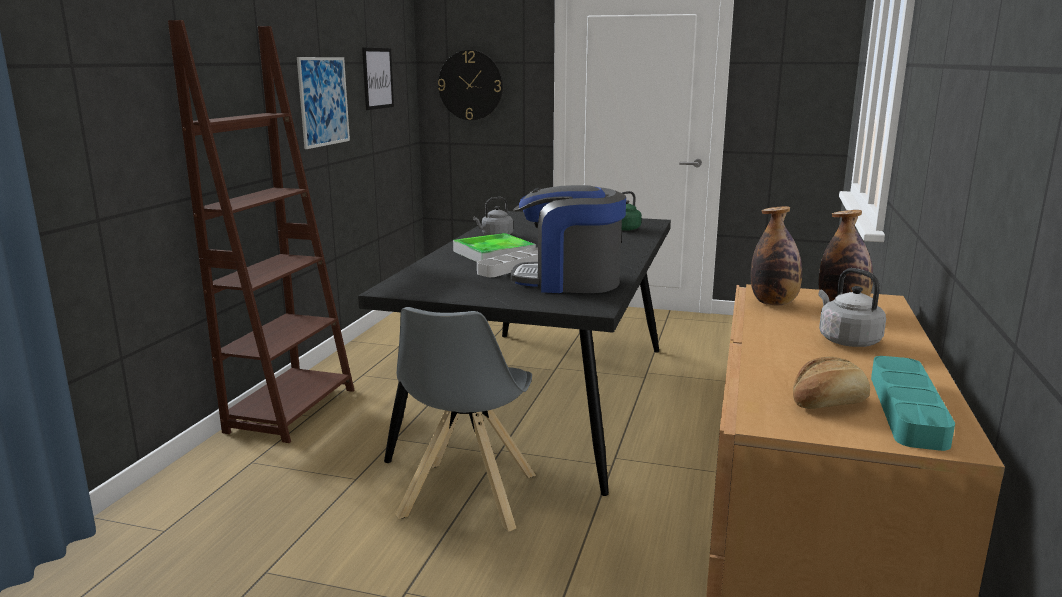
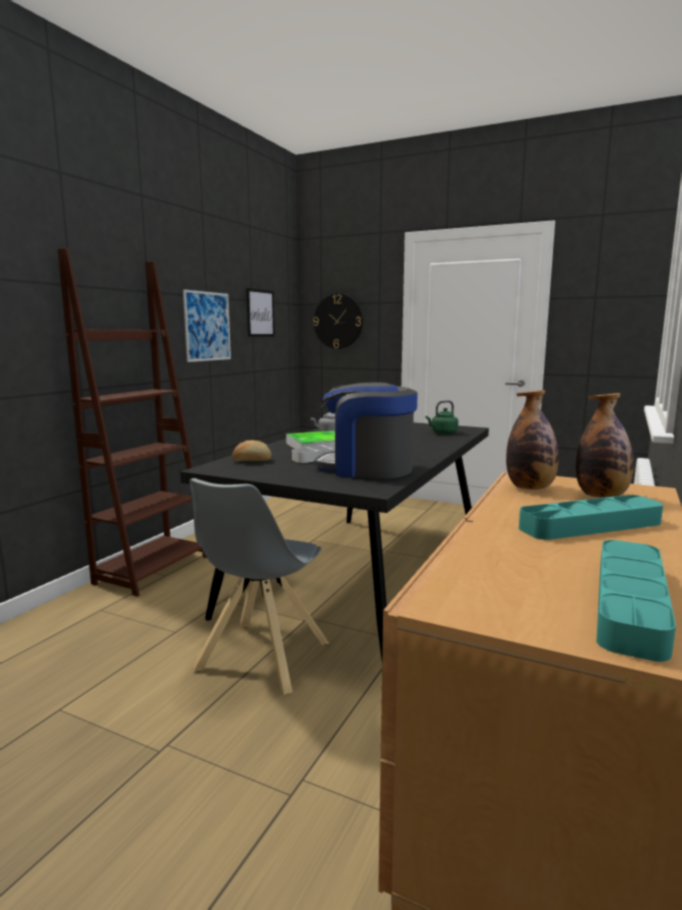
camera: 10 degrees right, 5 degrees down
(828, 403) = (532, 589): bread -> bread (252, 460)
(846, 340) = (590, 525): grey kettle -> turquoise tray

